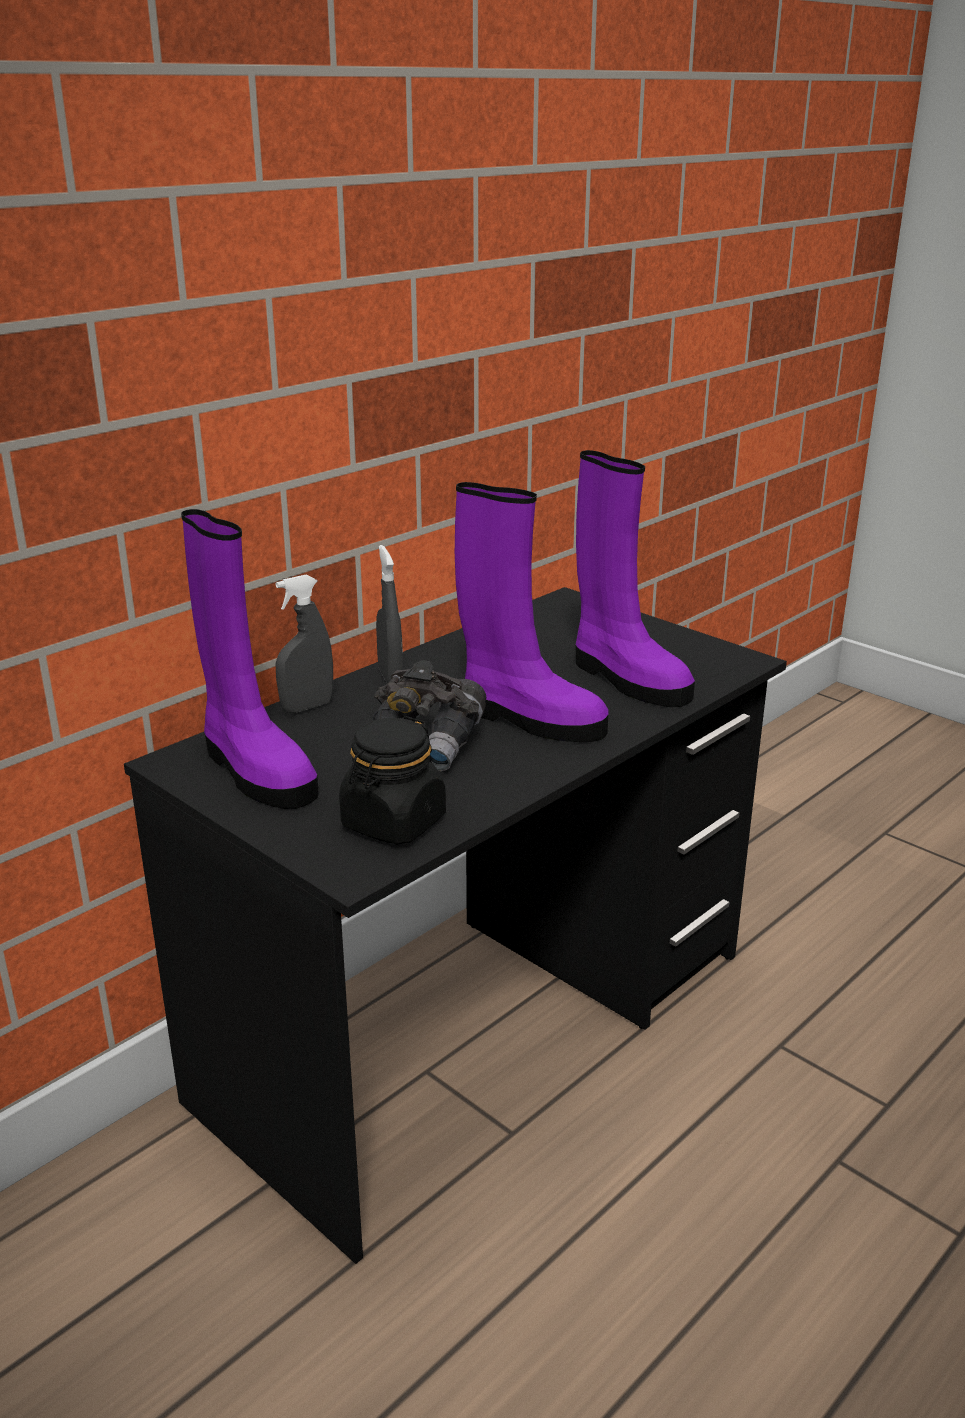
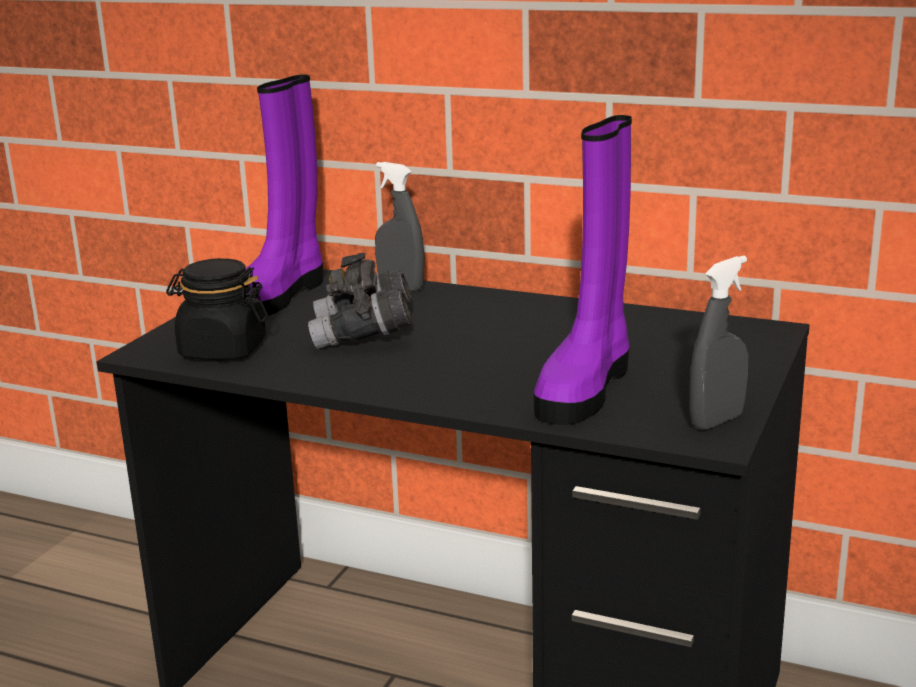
camera: 70 degrees right, 5 degrees down
(390, 676) = (487, 300): grey spray bottle -> grey spray bottle (716, 421)
(529, 719) = (448, 362): purple boot -> none

